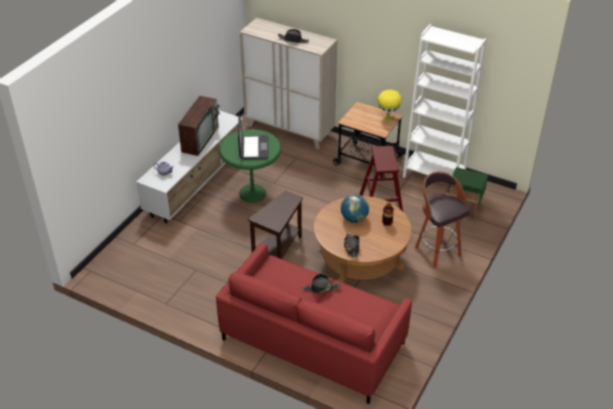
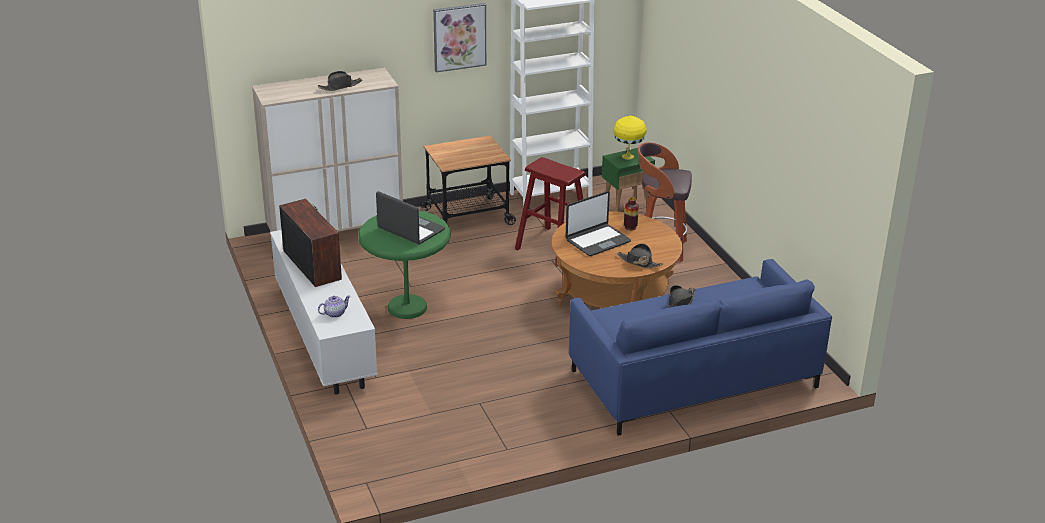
camera: 50 degrees left, 10 degrees down
(278, 251) = (528, 336): brown side table -> none
(313, 340) = (692, 378): red sofa -> blue sofa
(354, 219) = (597, 241): globe -> laptop
(388, 118) = (482, 143): yellow table lamp -> yellow table lamp (628, 156)
(391, 39) = (459, 37): none -> picture

